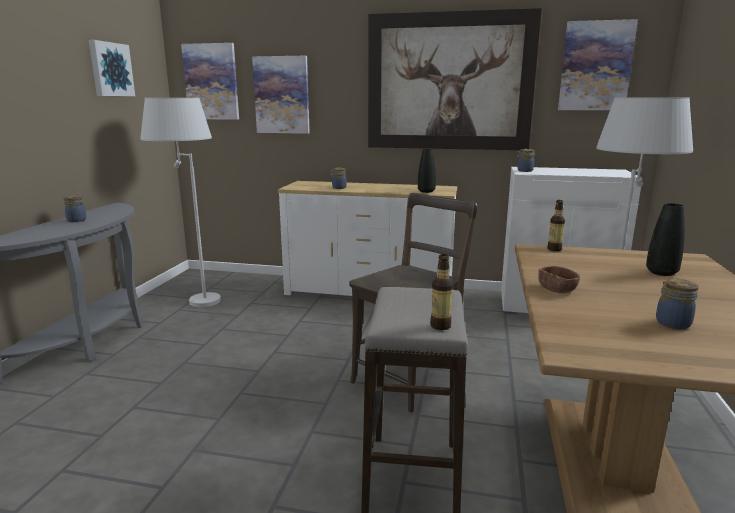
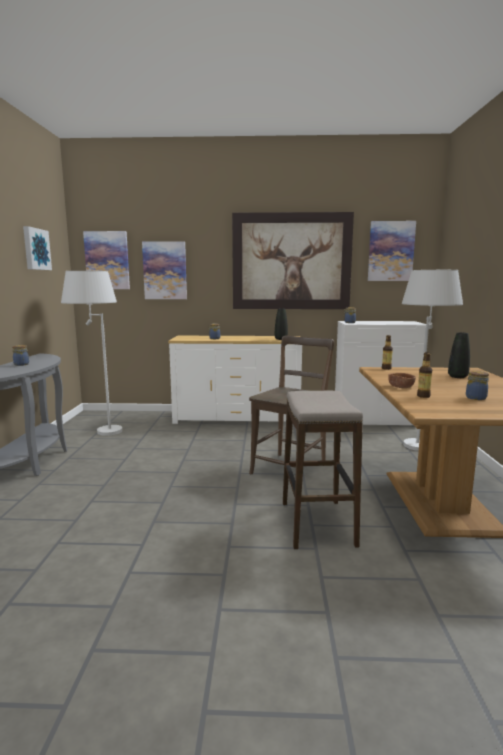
camera: 10 degrees left, 5 degrees down
(440, 326) = (342, 406): bottle -> bottle (423, 396)

